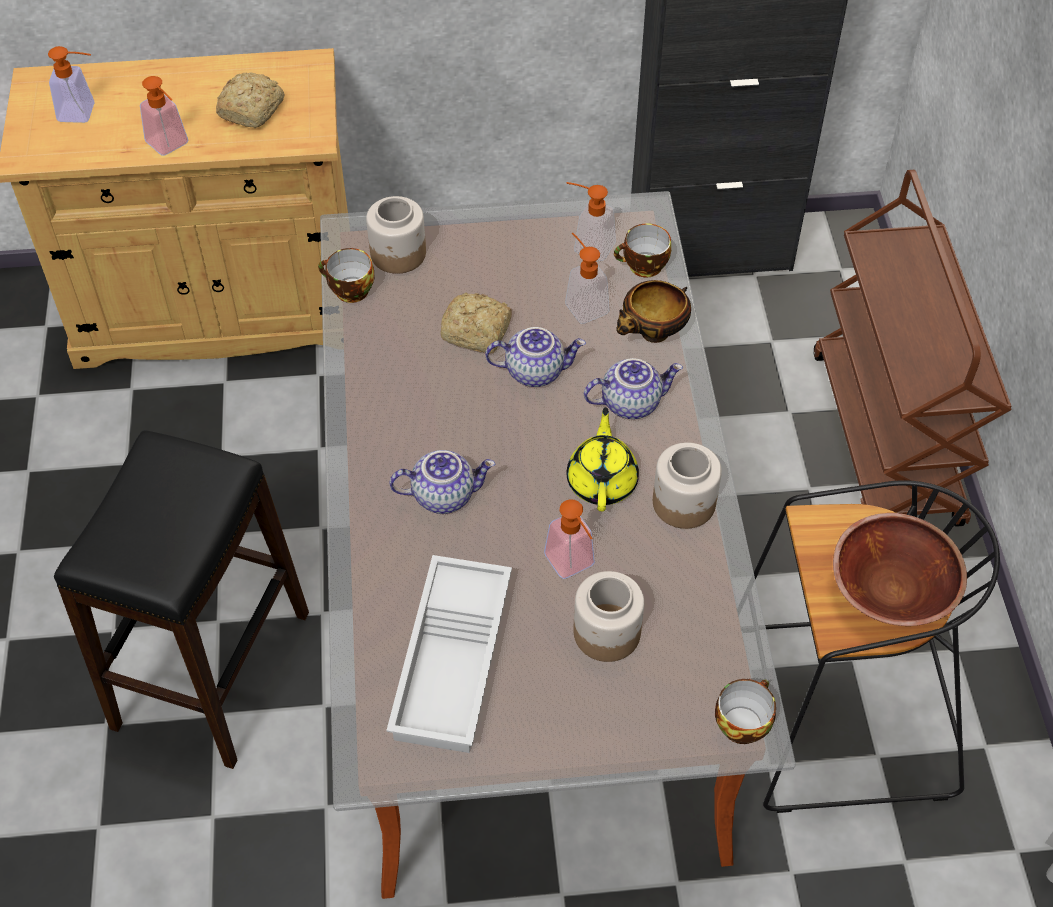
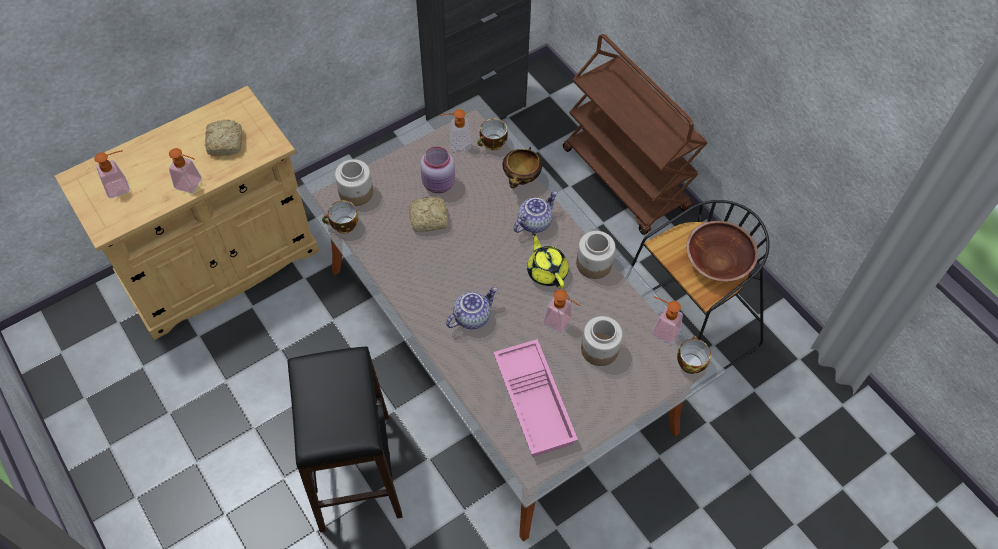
camera: 30 degrees left, 5 degrees up
(455, 662) = (536, 402): white tray -> pink tray
(524, 290) = (439, 184): none -> pink jar
(535, 370) = (474, 227): teapot -> none
(583, 304) = (475, 178): soap dispenser -> soap dispenser (661, 329)

